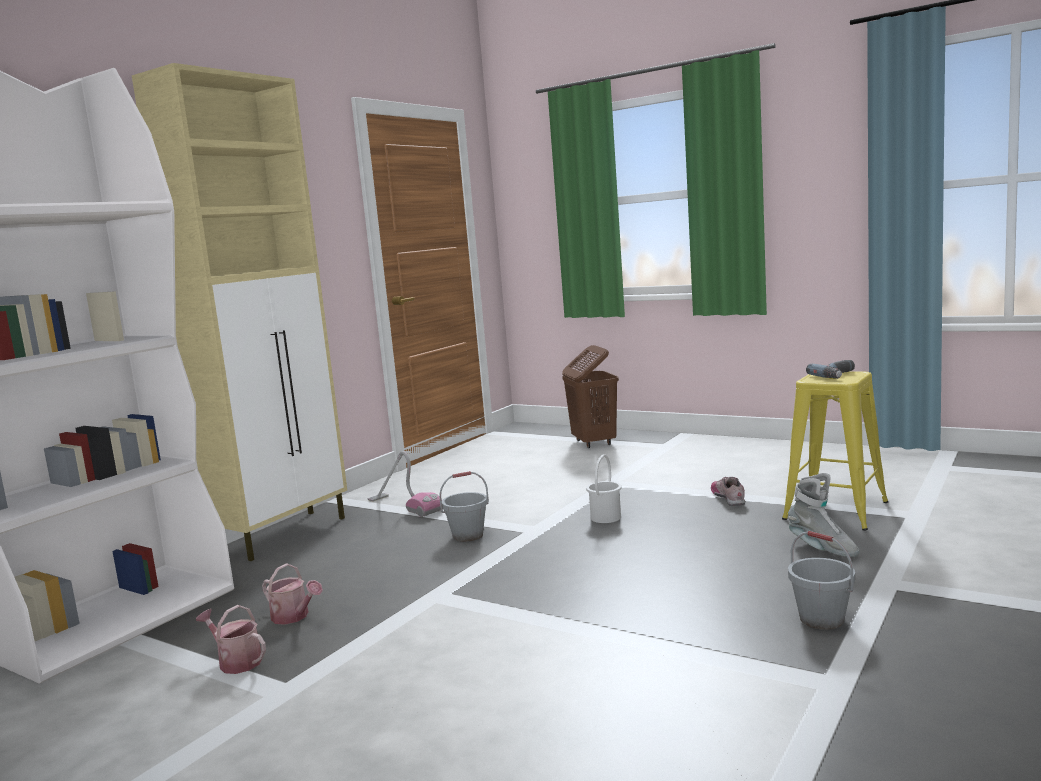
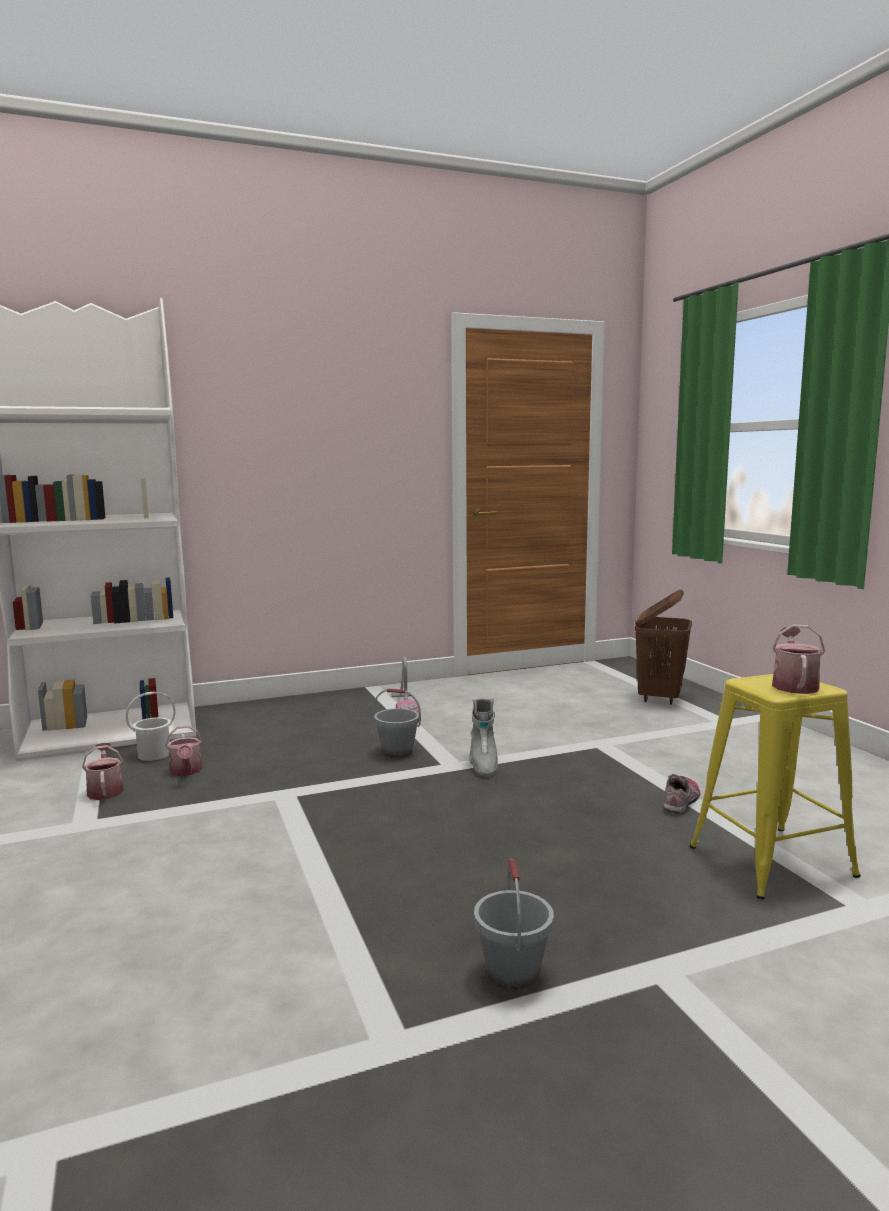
camera: 35 degrees right, 0 degrees up
(285, 534) = (295, 704): beige cabinet -> none
(605, 517) = (528, 776): white bucket -> white bucket (154, 754)
(822, 548) = (669, 897): grey boot -> grey boot (482, 764)
(838, 375) = (794, 685): power drill -> watering can

